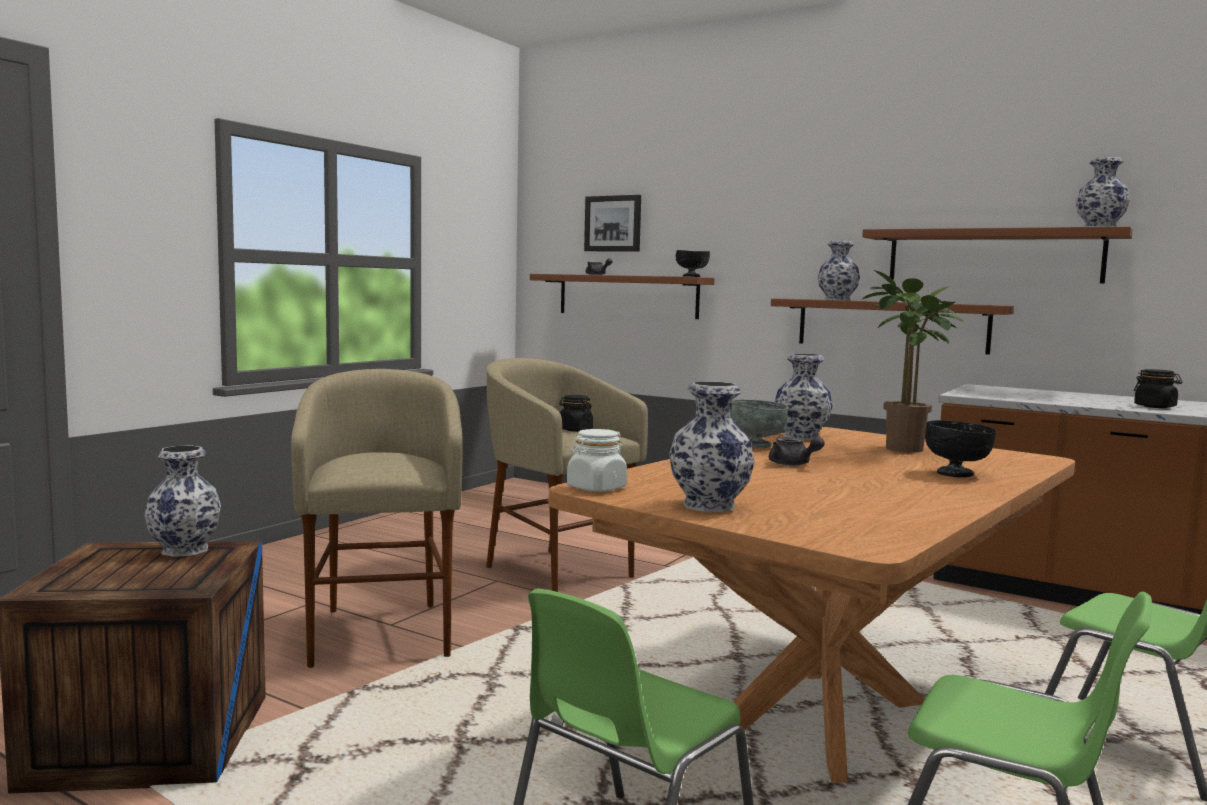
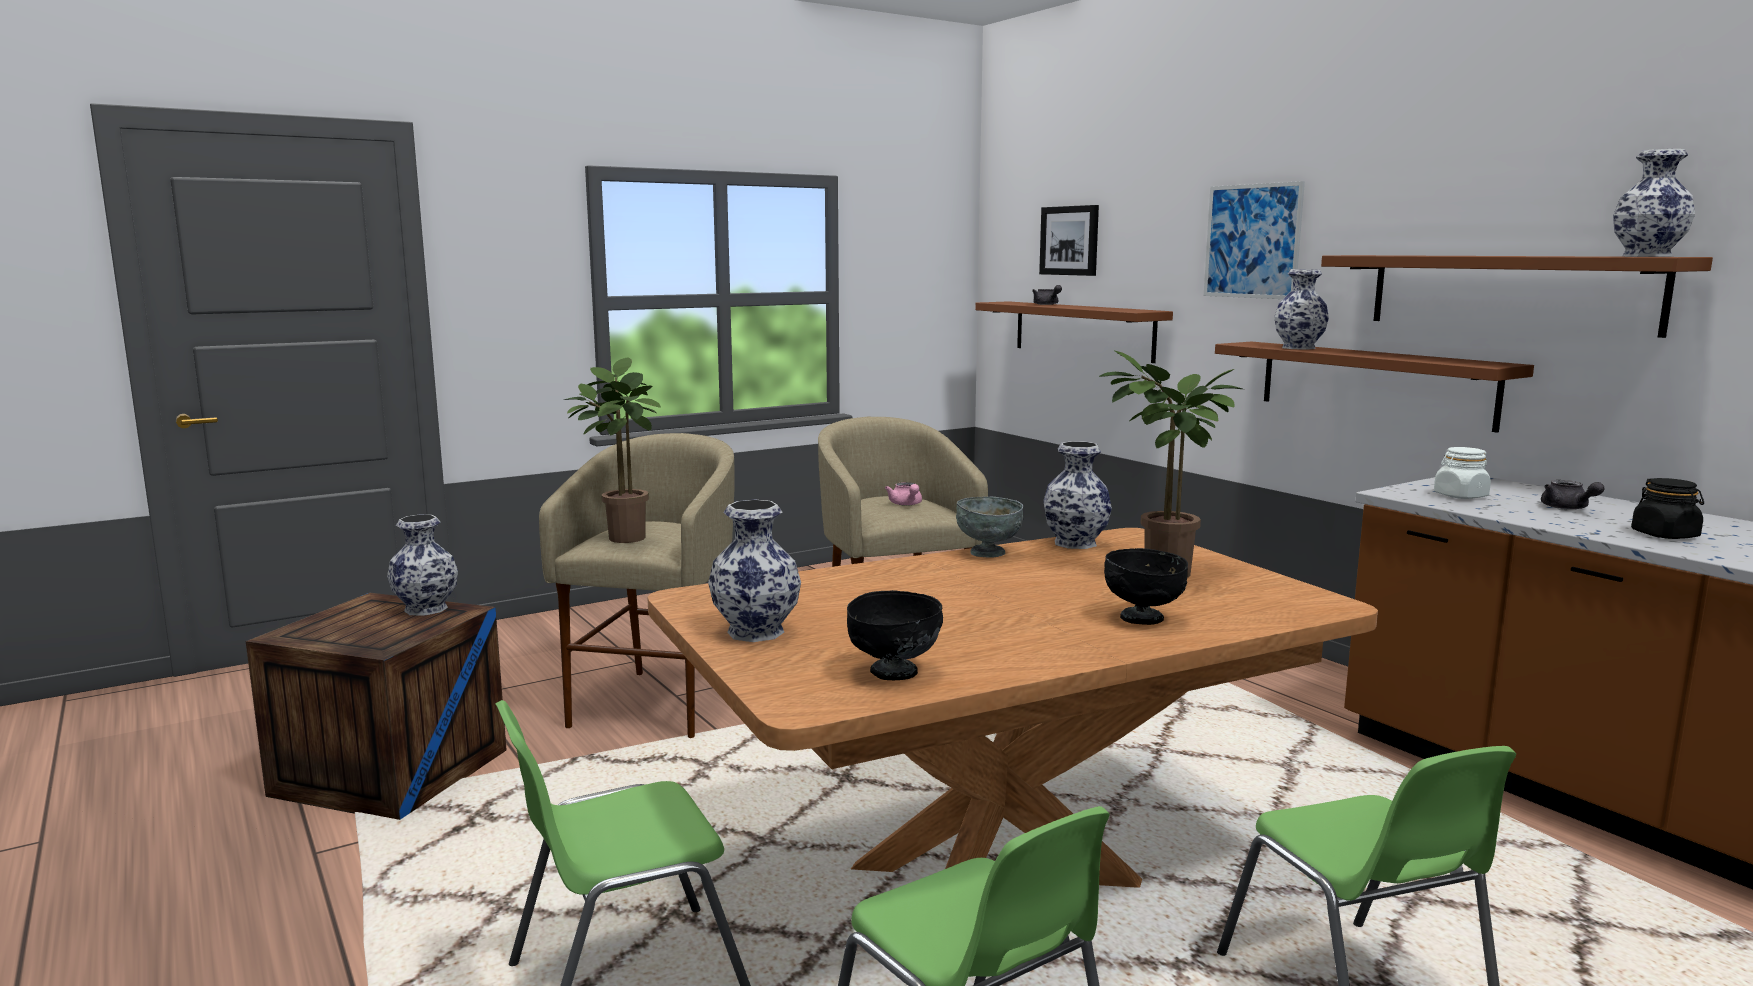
camera: 25 degrees right, 5 degrees up
(367, 464) = (621, 537): none -> potted plant
(575, 429) = (906, 504): black jar -> pink teapot
(596, 488) = (693, 597): white jar -> white jar (1460, 496)
(692, 276) = (1141, 310): black bowl -> black bowl (894, 673)
(784, 222) = (1252, 241): none -> picture
(793, 464) = (969, 585): grey teapot -> grey teapot (1568, 508)

